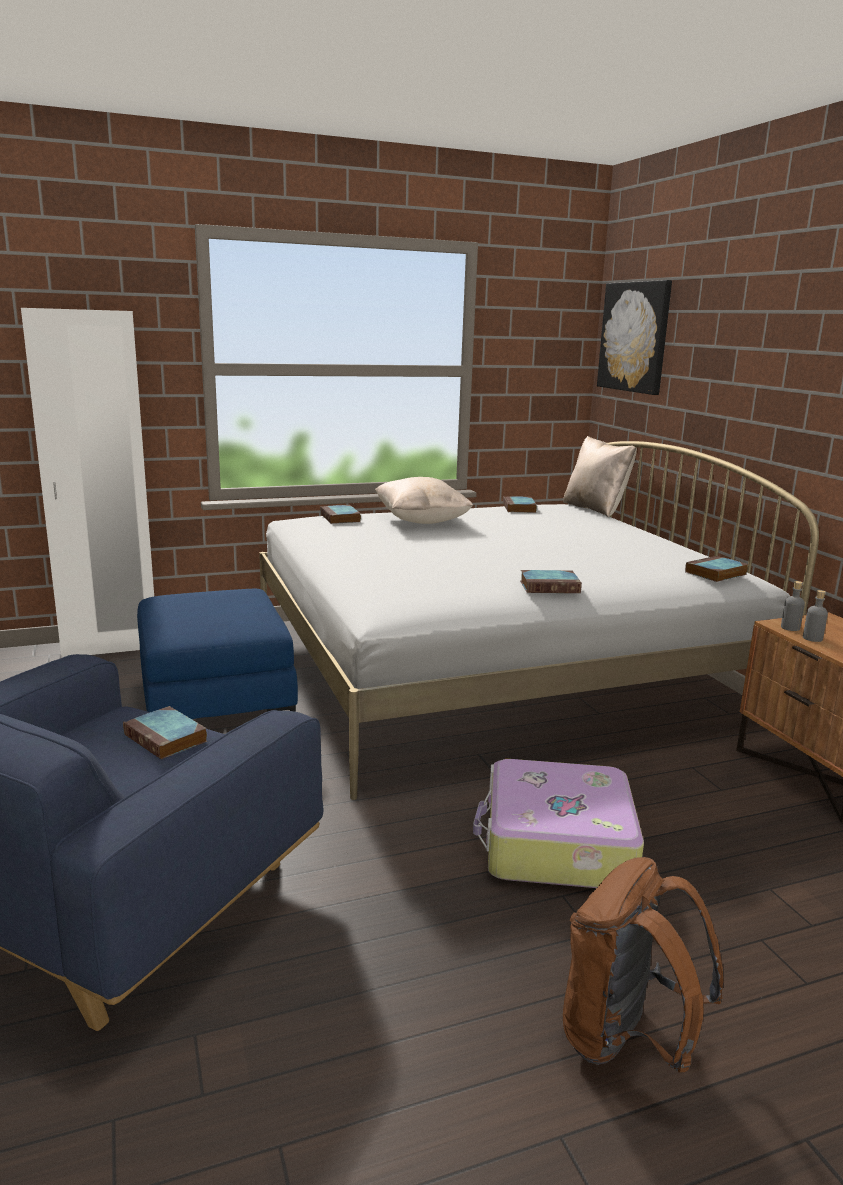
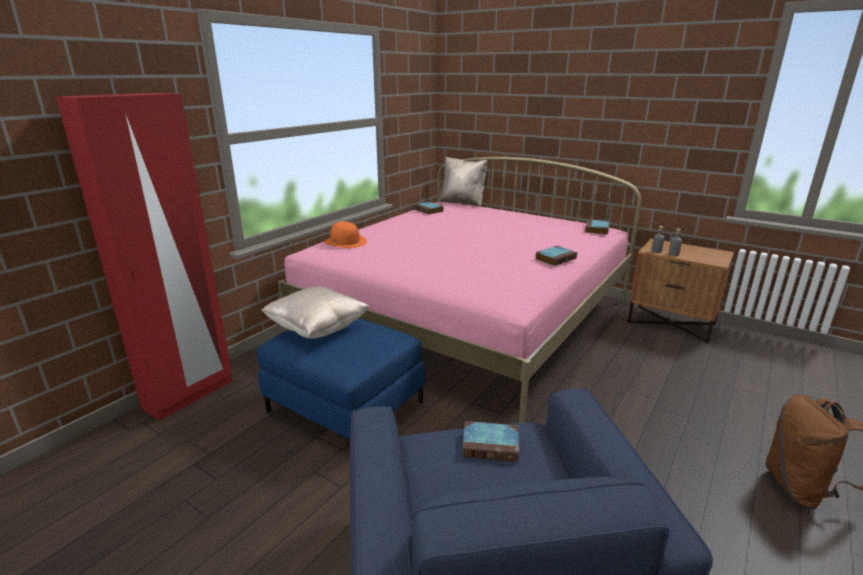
camera: 35 degrees left, 5 degrees up
(110, 647) = (189, 395): white wardrobe -> red wardrobe
(341, 518) = (345, 242): book -> orange hat
(421, 521) = (398, 232): beige pillow -> beige pillow (317, 329)
(493, 670) = (467, 318): white bed -> pink bed
(556, 844) = (640, 407): suitcase -> none
(634, 337) = (474, 90): picture -> none

